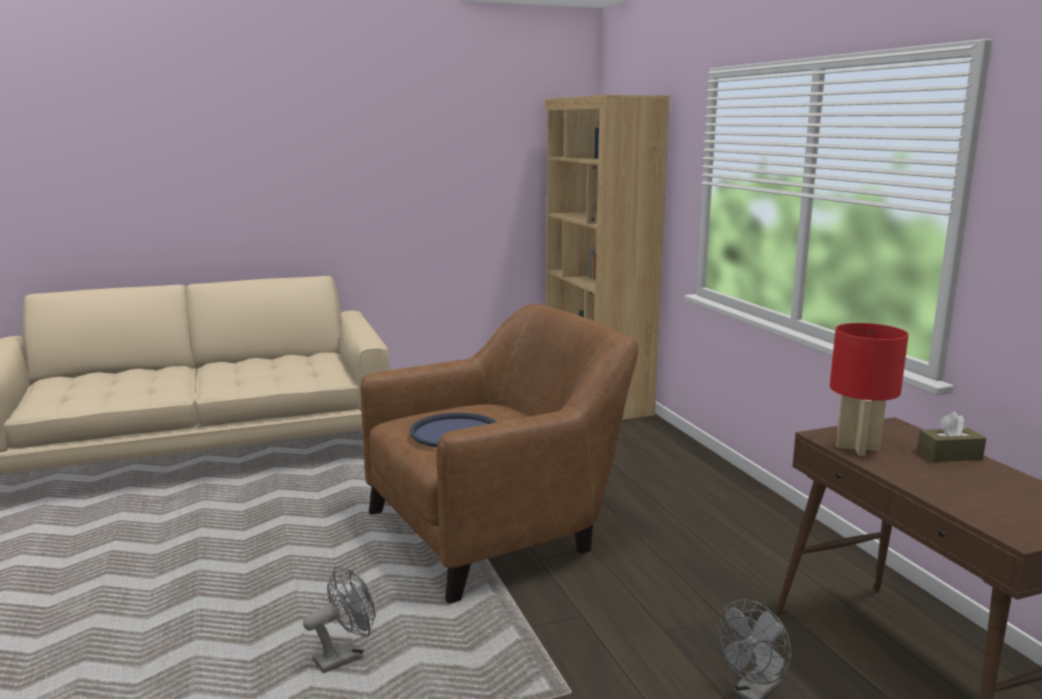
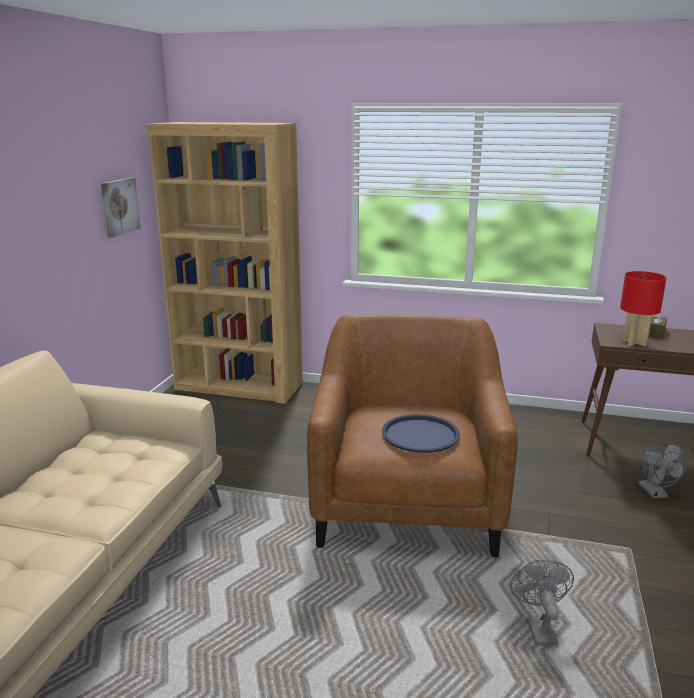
camera: 55 degrees left, 5 degrees up
(495, 177) = (119, 206): none -> picture

